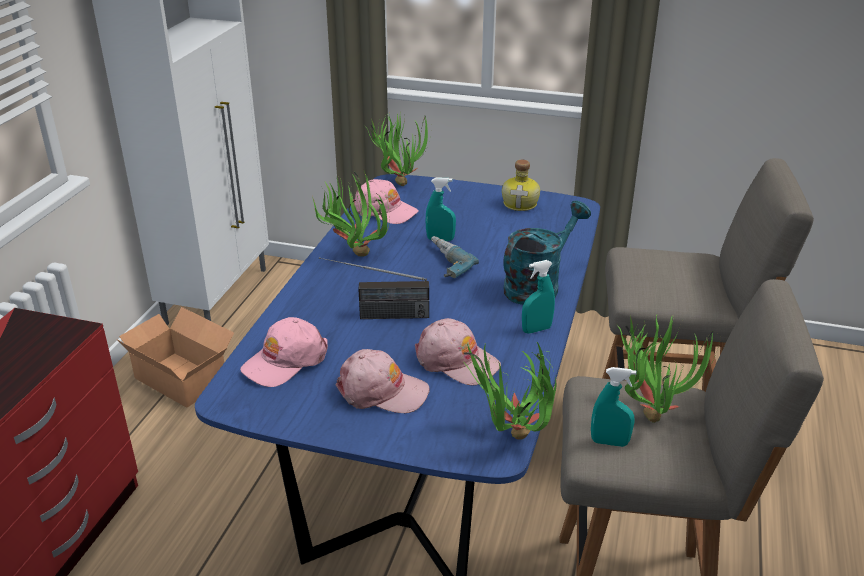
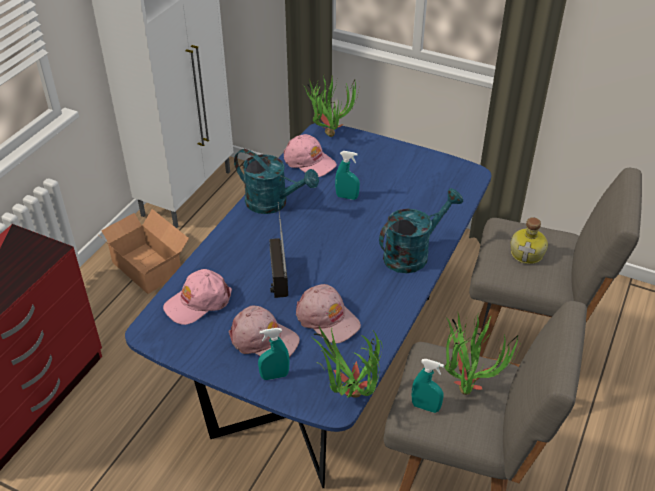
camera: 10 degrees right, 10 degrees up
(353, 253) = (273, 203): potted plant -> turquoise watering can
(375, 315) = (276, 267): radio -> radio turned 75 degrees clockwise
(442, 264) = (342, 222): power drill -> none
(521, 204) = (424, 166): bottle -> bottle (527, 254)
(536, 329) = (398, 297): turquoise spray bottle -> turquoise spray bottle (274, 376)

